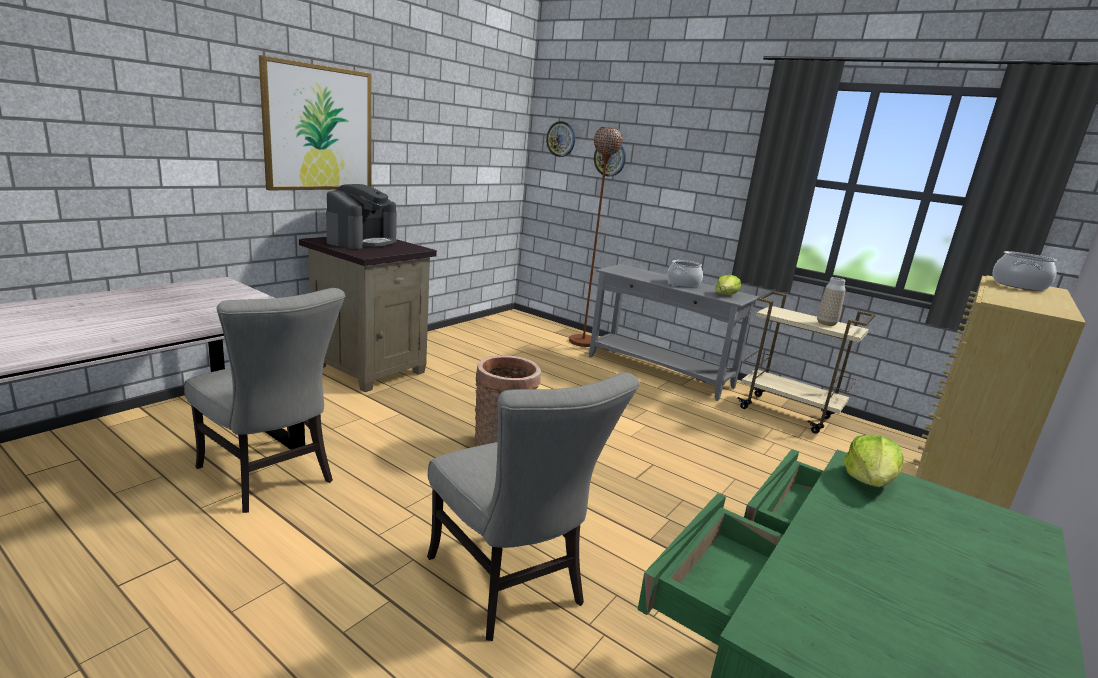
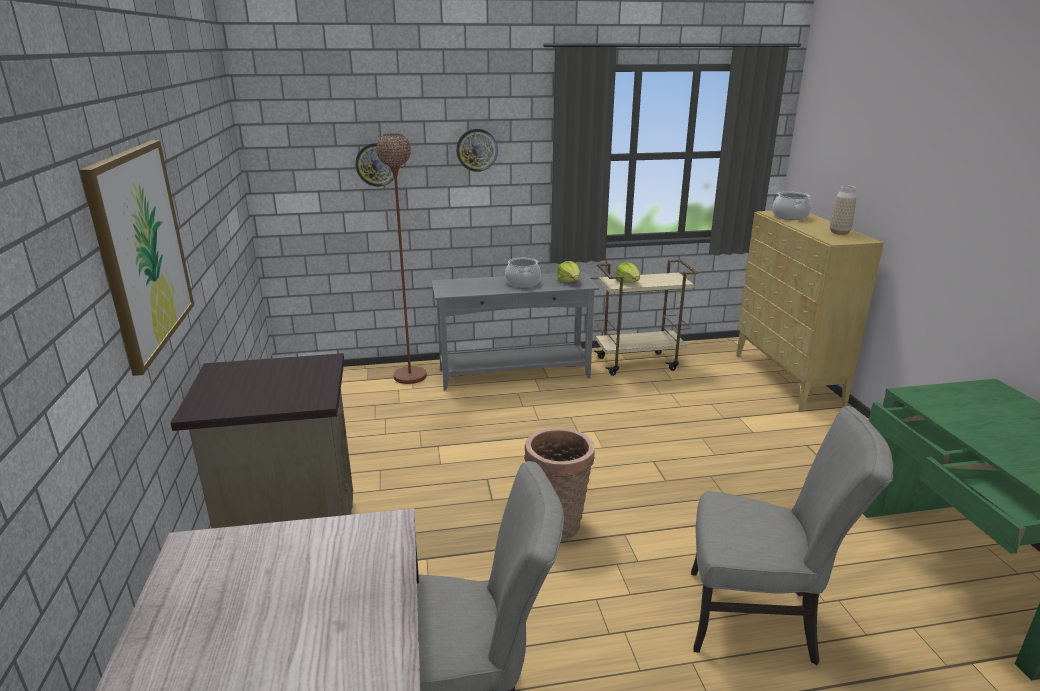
camera: 45 degrees left, 5 degrees up
(362, 242) = (247, 384): coffee machine -> none
(561, 139) = (298, 151): wall clock -> wall clock (476, 150)
(826, 323) = (657, 279): vase -> vase (839, 232)
(869, 481) = (932, 401): lettuce -> lettuce (627, 282)

